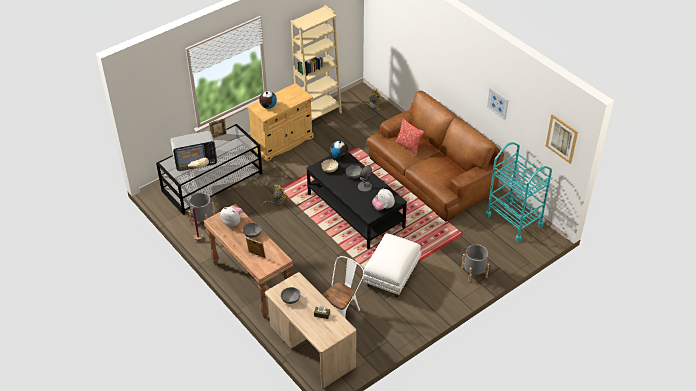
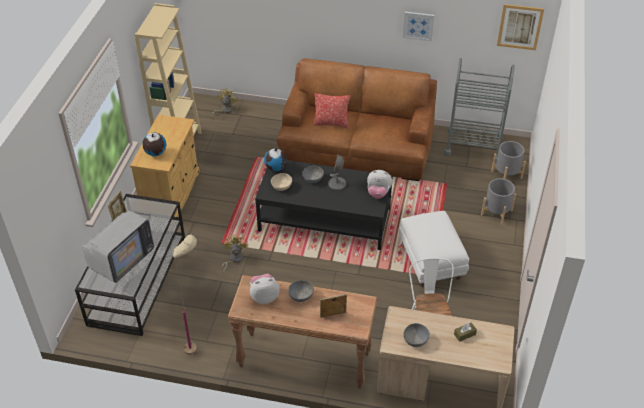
camera: 40 degrees left, 0 degrees up
(203, 220) = (172, 327): grey planter -> grey planter (506, 174)
(514, 220) = (473, 146): turquoise cart -> grey cart

